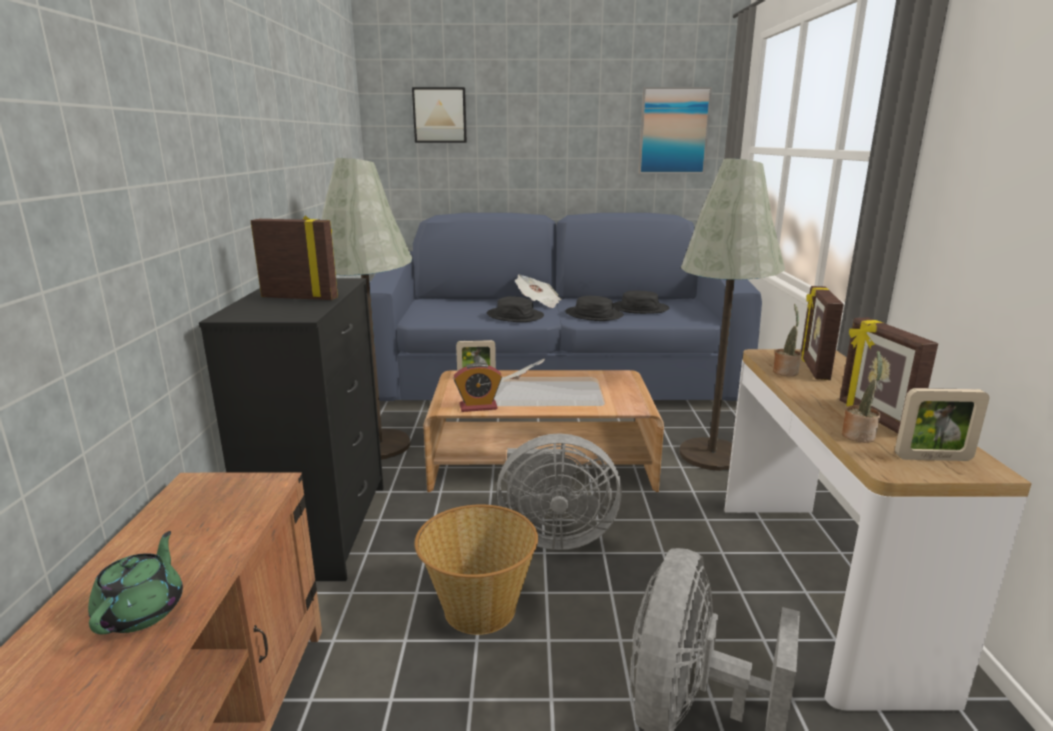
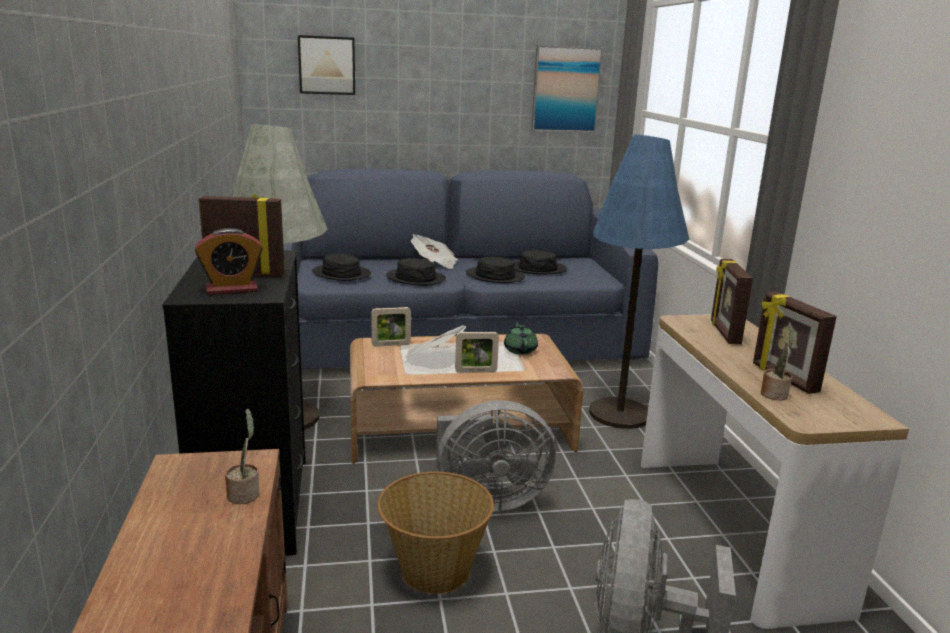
camera: 10 degrees left, 0 degrees up
(142, 611) = (195, 580): green teapot -> green teapot (520, 350)
(446, 311) = (341, 274): none -> black hat
(478, 407) = (403, 376): alarm clock -> alarm clock (232, 289)
(711, 455) = (619, 414): grey floor lamp -> blue floor lamp
(785, 371) = (701, 337): potted plant -> potted plant (244, 494)
(933, 458) = (834, 411): picture frame -> picture frame (476, 371)

